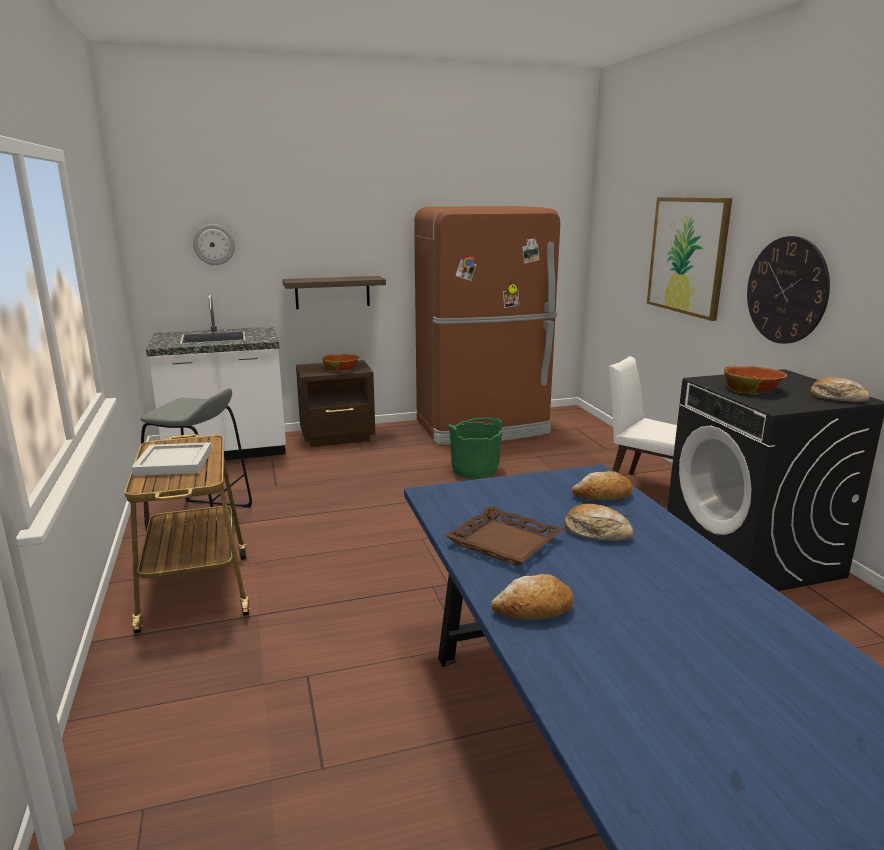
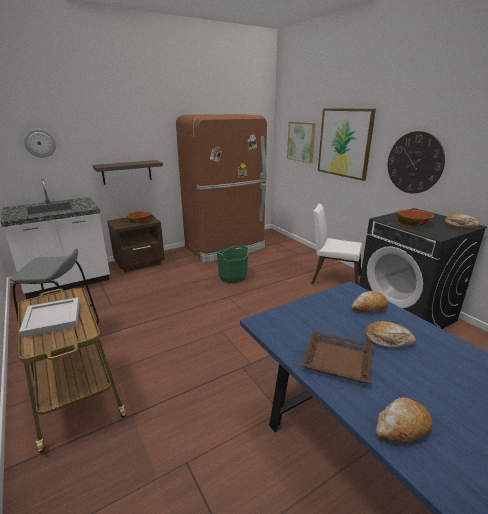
camera: 15 degrees left, 5 degrees up
(626, 253) = (301, 141): none -> picture

